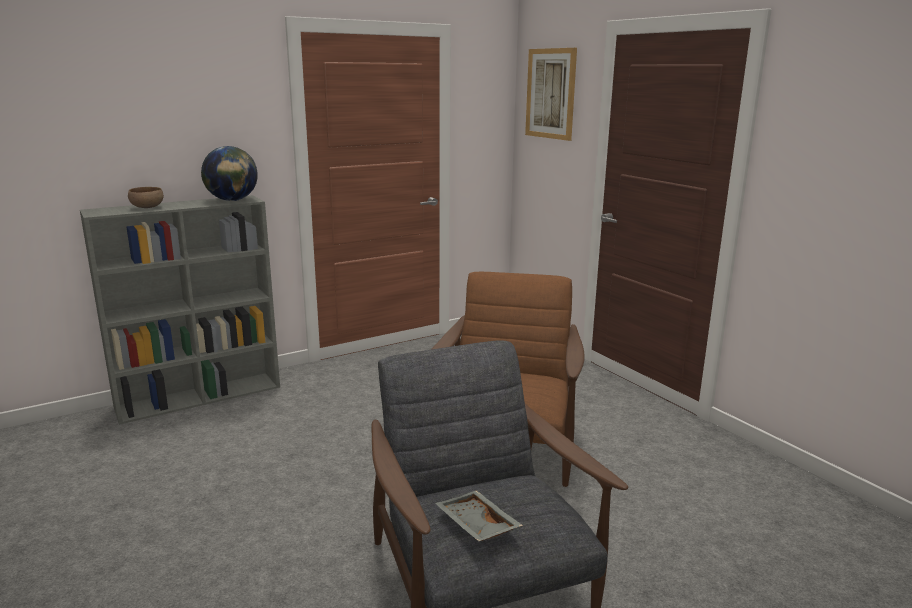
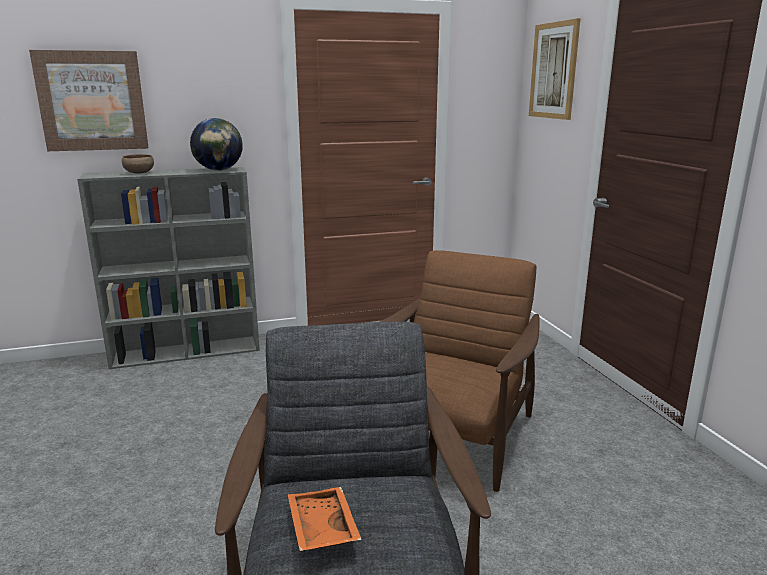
camera: 15 degrees right, 0 degrees up
(87, 130) = (92, 101): none -> picture
(475, 525) = (320, 528): grey tray -> orange tray

